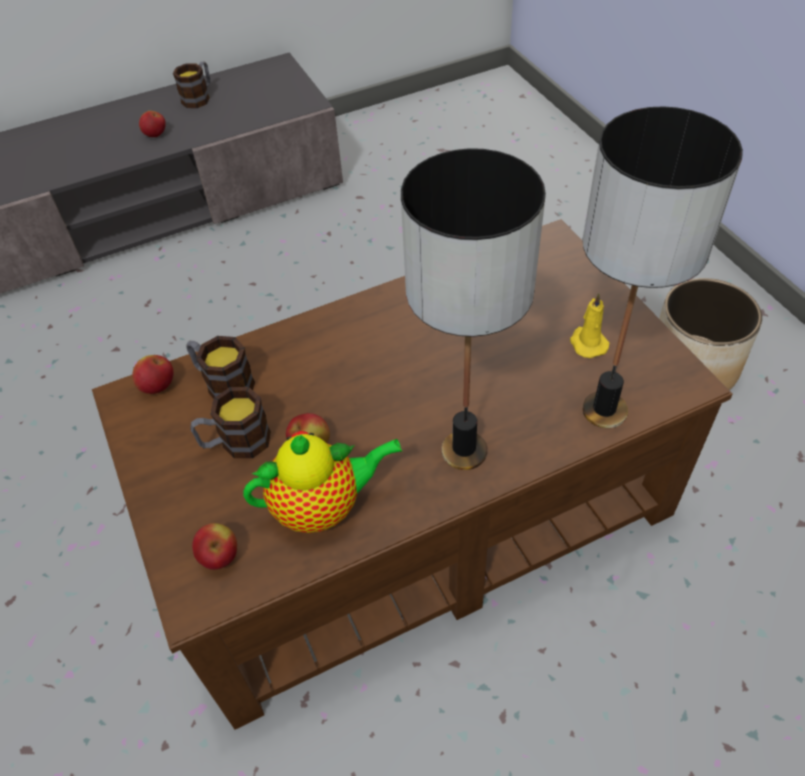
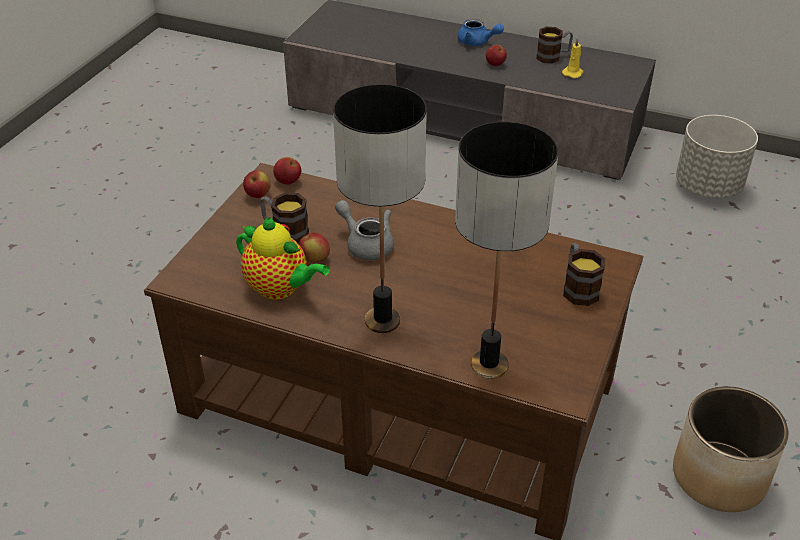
camera: 45 degrees right, 10 degrees down
(108, 123) = (477, 42): none -> blue teapot
(220, 557) = (210, 272): apple -> apple (258, 195)
(223, 383) = (318, 202): mug -> mug (578, 287)
(336, 388) = (366, 244): none -> grey teapot
(409, 147) = (708, 187): none -> grey planter
(587, 343) = (539, 327): yellow candle -> yellow candle (573, 73)

